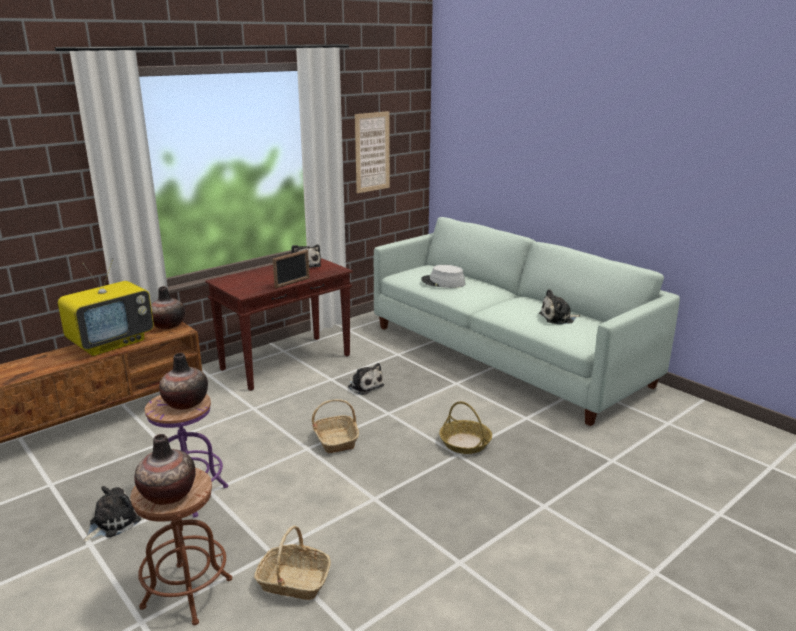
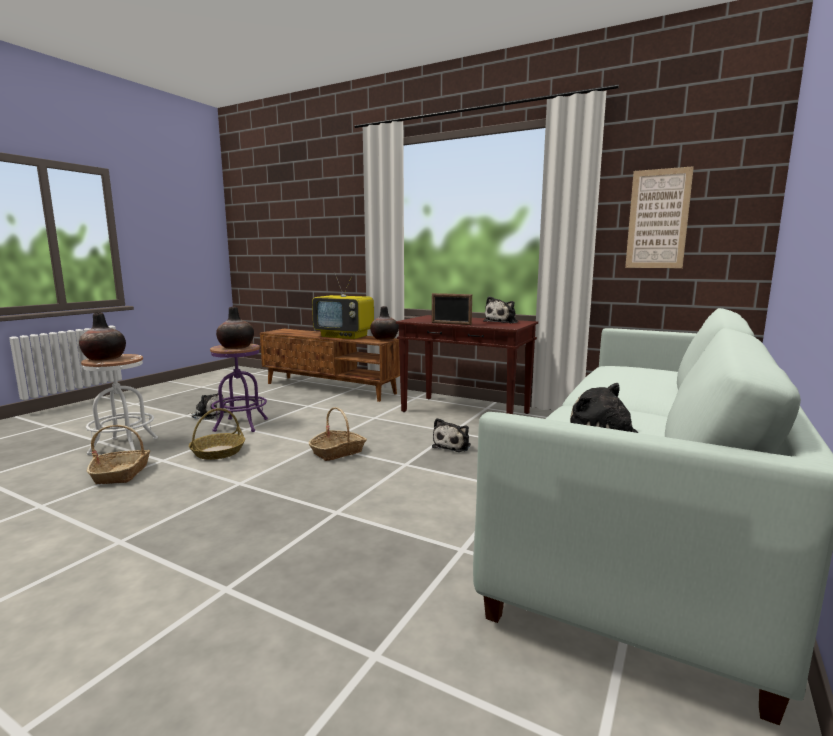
camera: 70 degrees right, 10 degrees down
(187, 593) = (124, 446): brown stool -> white stool
(443, 282) = (619, 376): grey hat -> none
(465, 443) = (365, 513): basket -> basket (218, 452)

